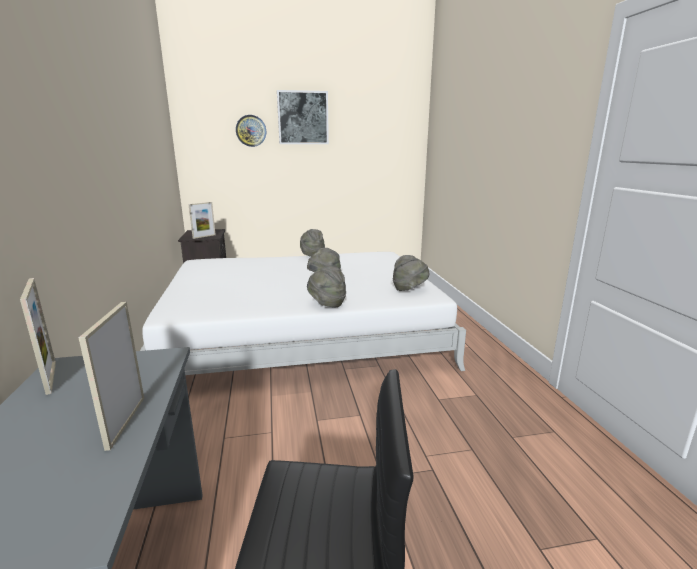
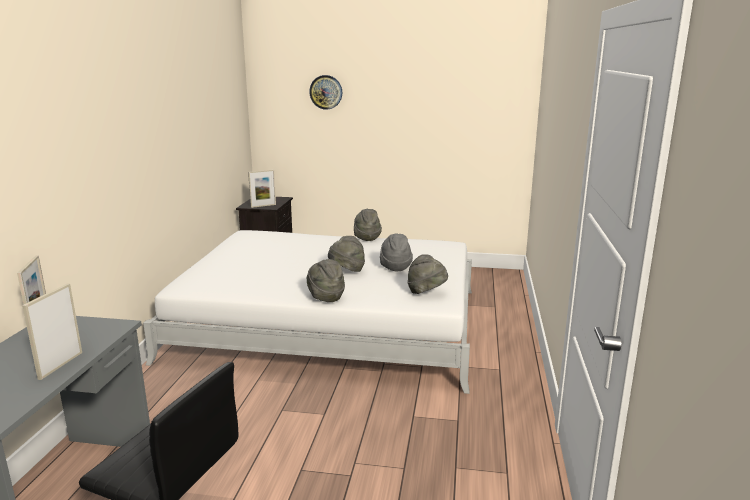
camera: 20 degrees right, 0 degrees up
(303, 118) = (383, 78): picture -> none
(361, 273) = (395, 266): none -> grey hat

